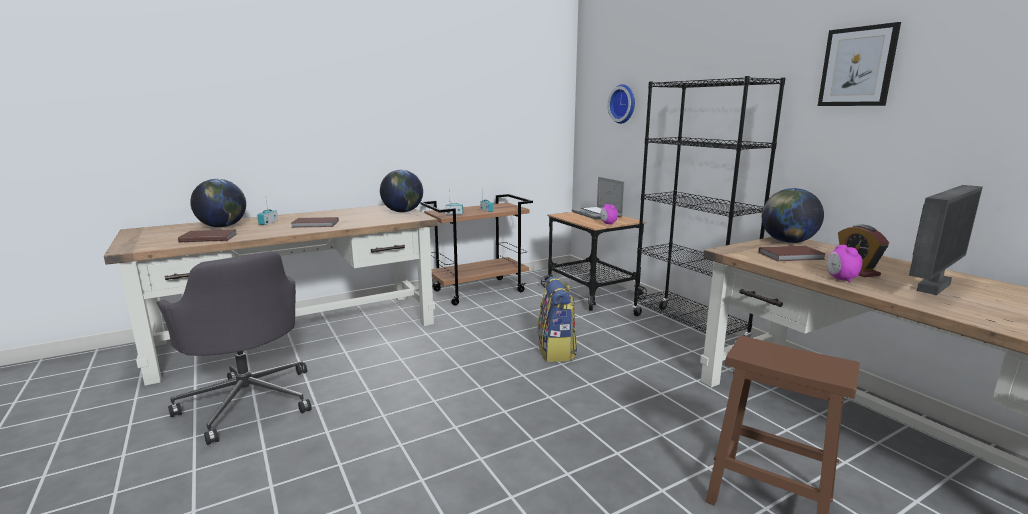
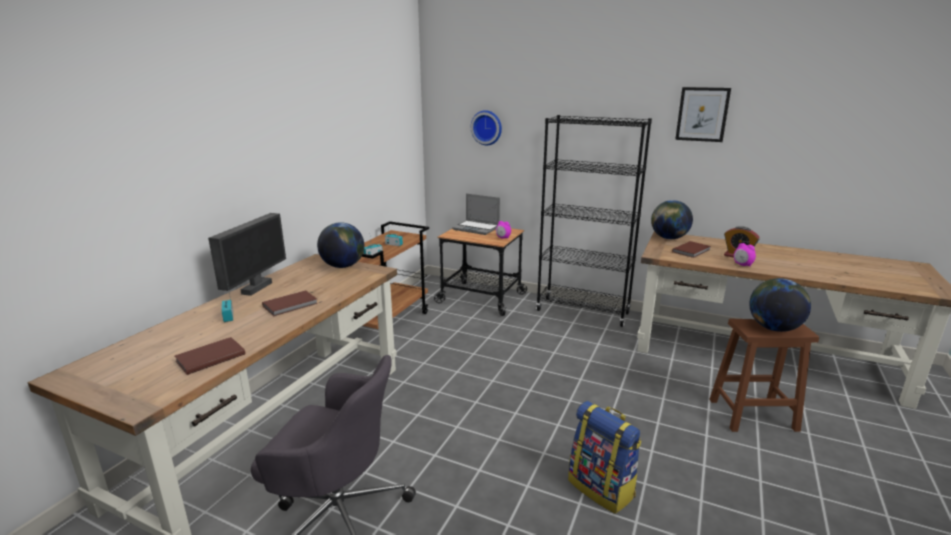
camera: 35 degrees left, 5 degrees up
(223, 226) = (182, 337): globe -> globe (773, 328)
(556, 351) = (525, 360): backpack -> backpack (602, 488)
(931, 287) = (781, 260): monitor -> monitor (255, 288)

